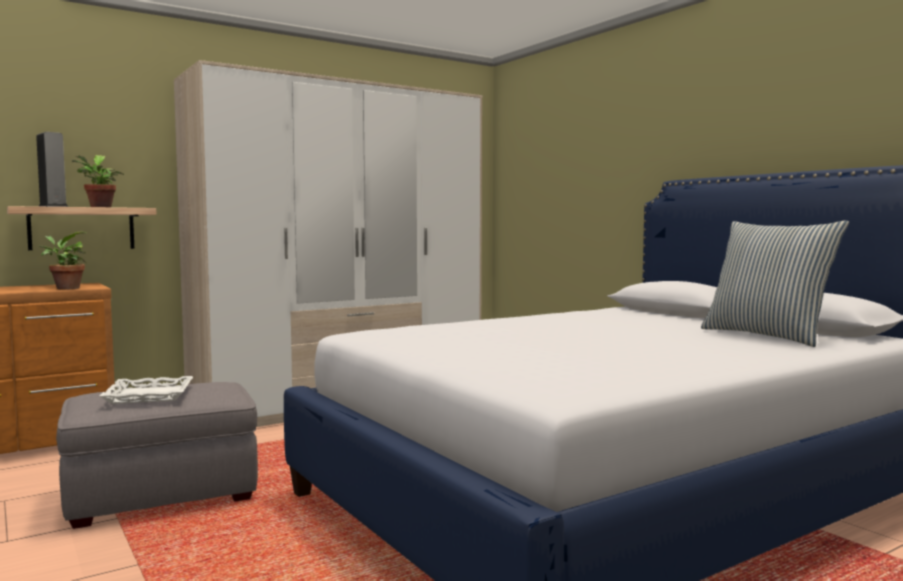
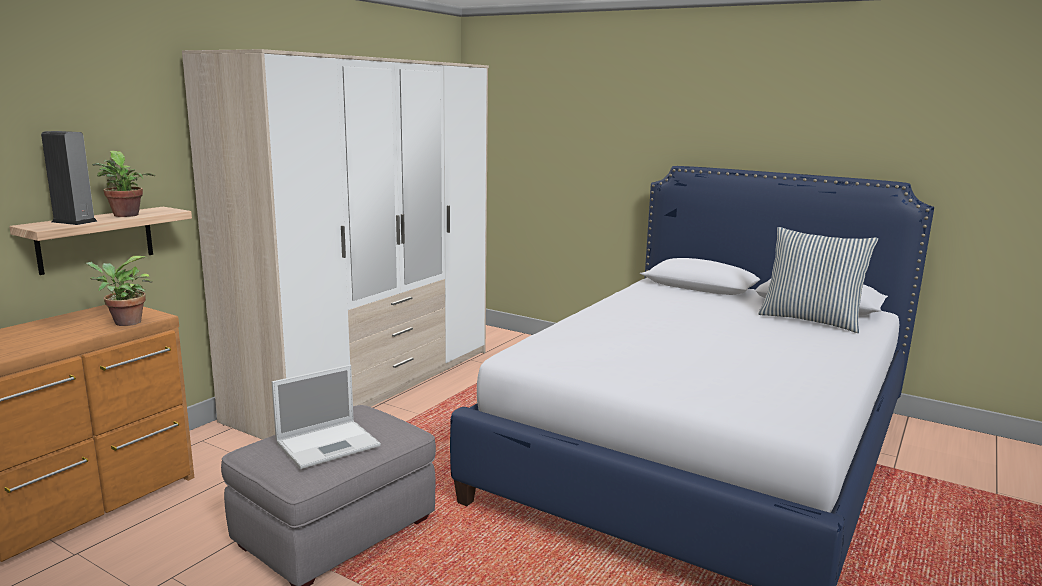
camera: 25 degrees left, 10 degrees up
(149, 395) = (329, 443): white tray -> laptop

